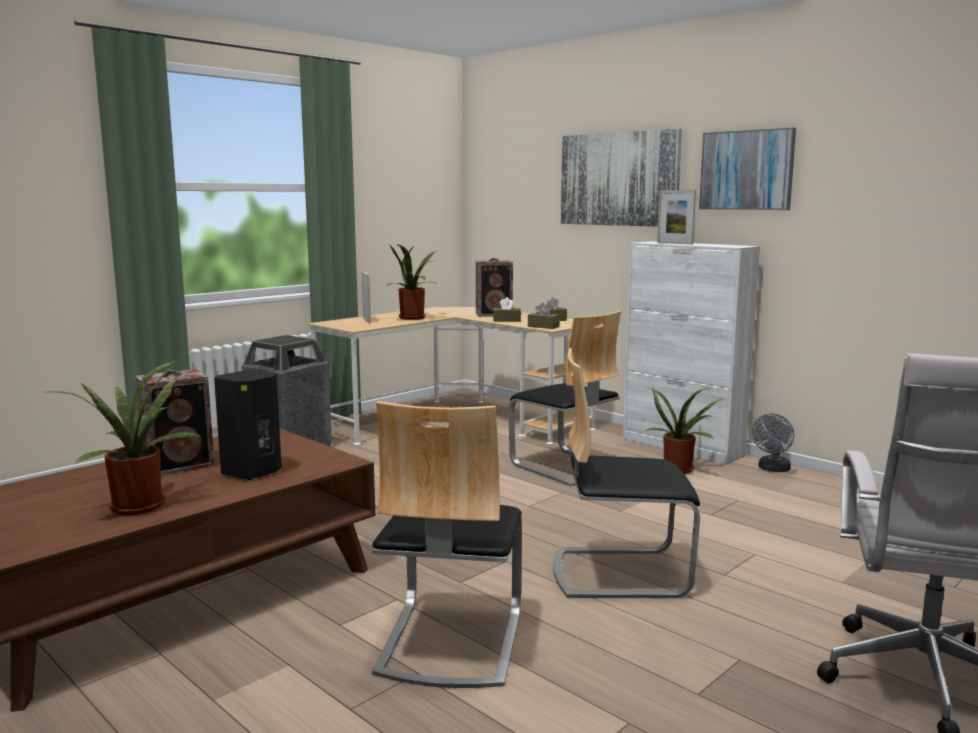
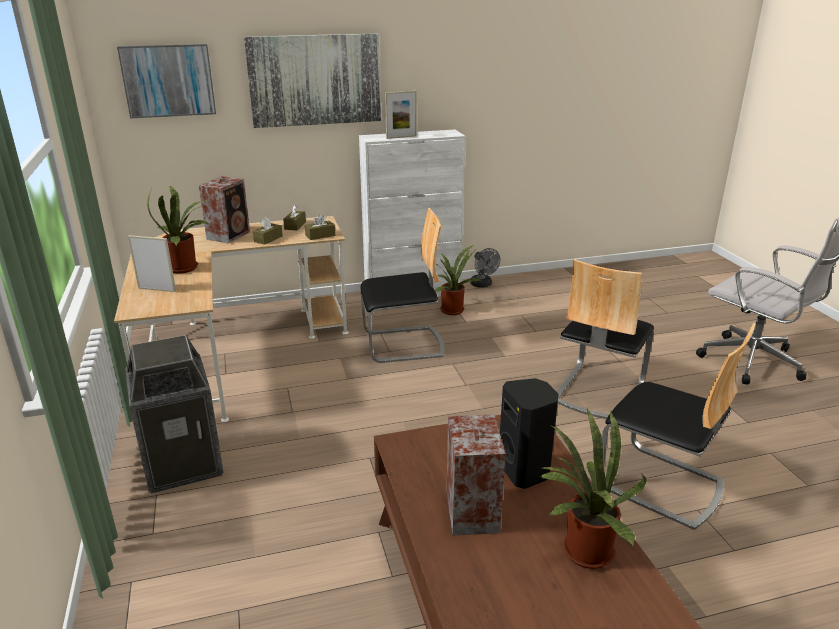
camera: 60 degrees left, 15 degrees up
(746, 170) = (438, 69): picture -> picture (168, 80)

